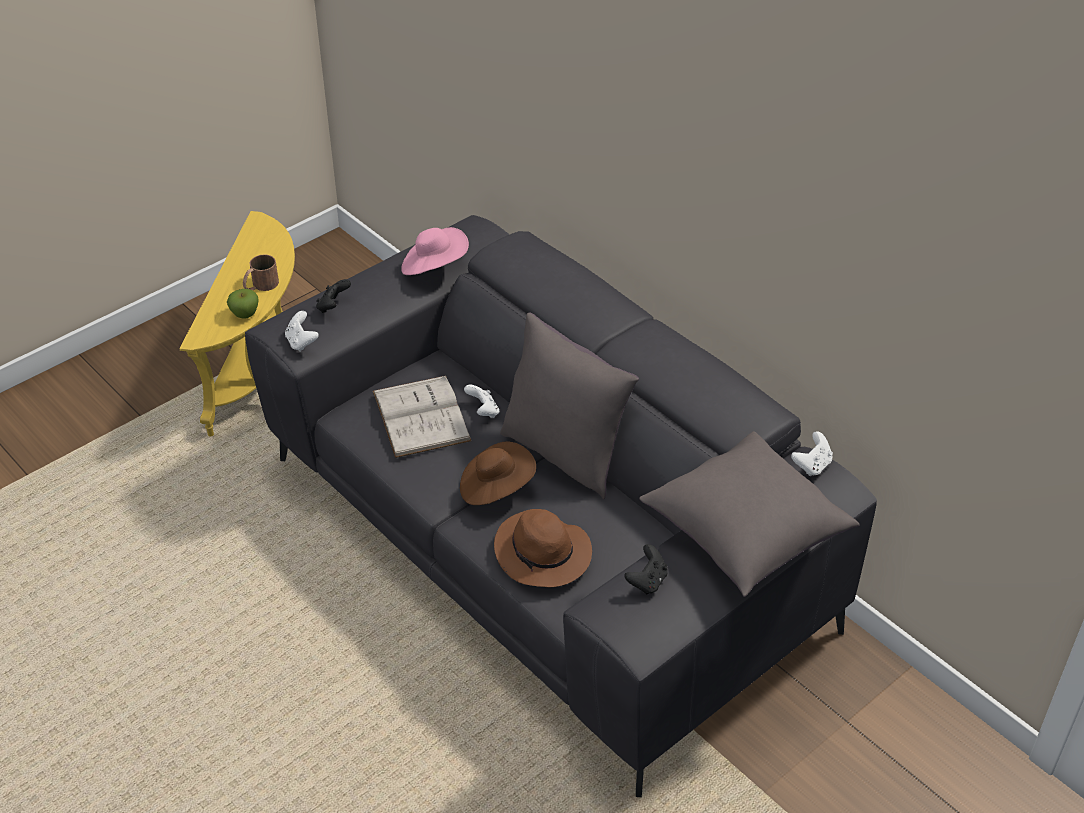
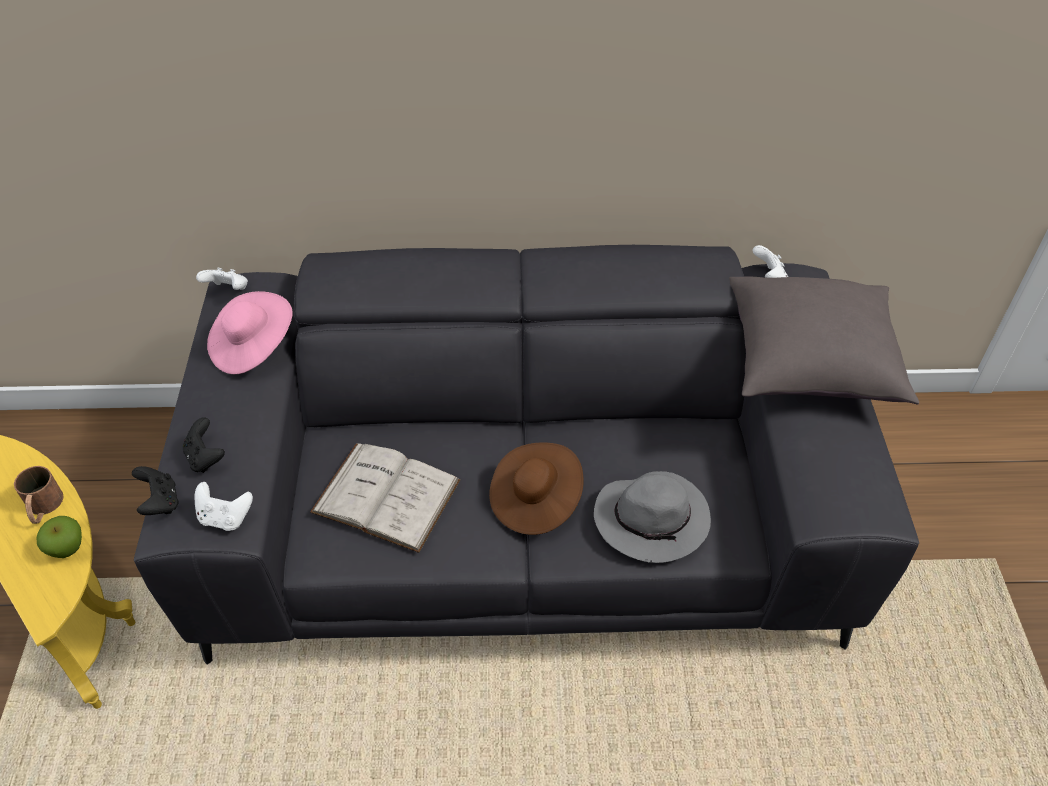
camera: 50 degrees left, 5 degrees up
(483, 411) = (431, 447): white game controller -> white game controller (228, 290)
(543, 554) = (653, 519): brown hat -> grey hat
(564, 453) = (541, 426): grey pillow -> none
(647, 581) = (817, 459): black game controller -> black game controller (160, 502)

